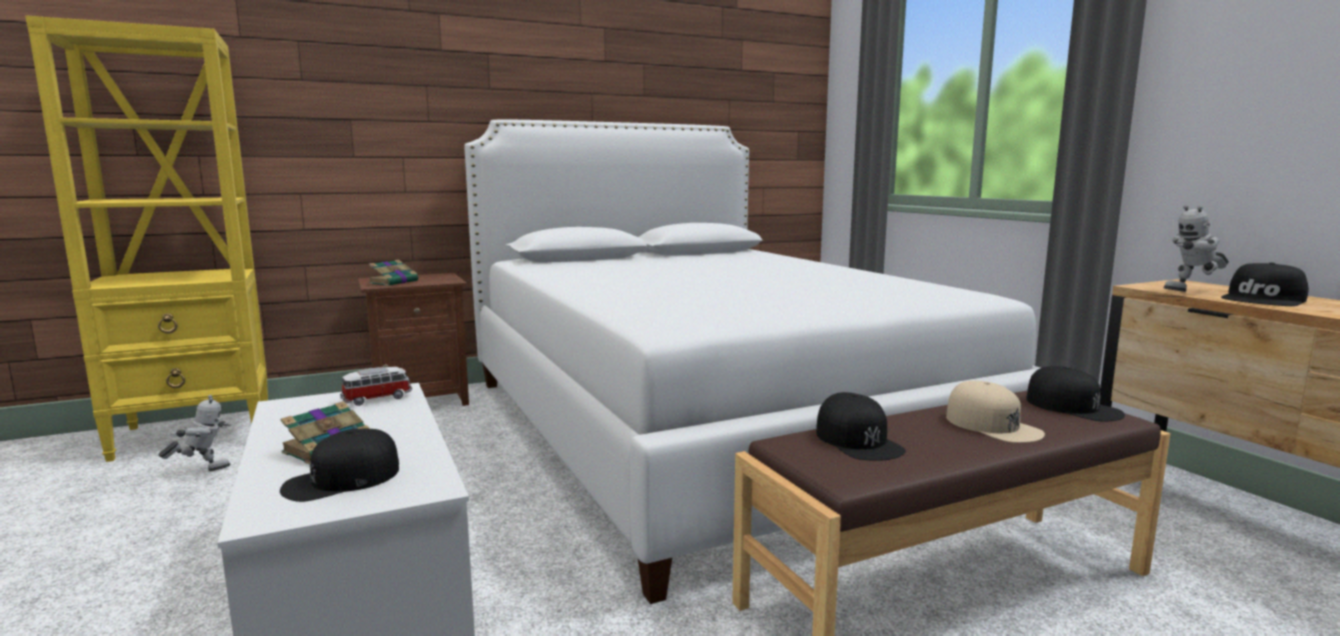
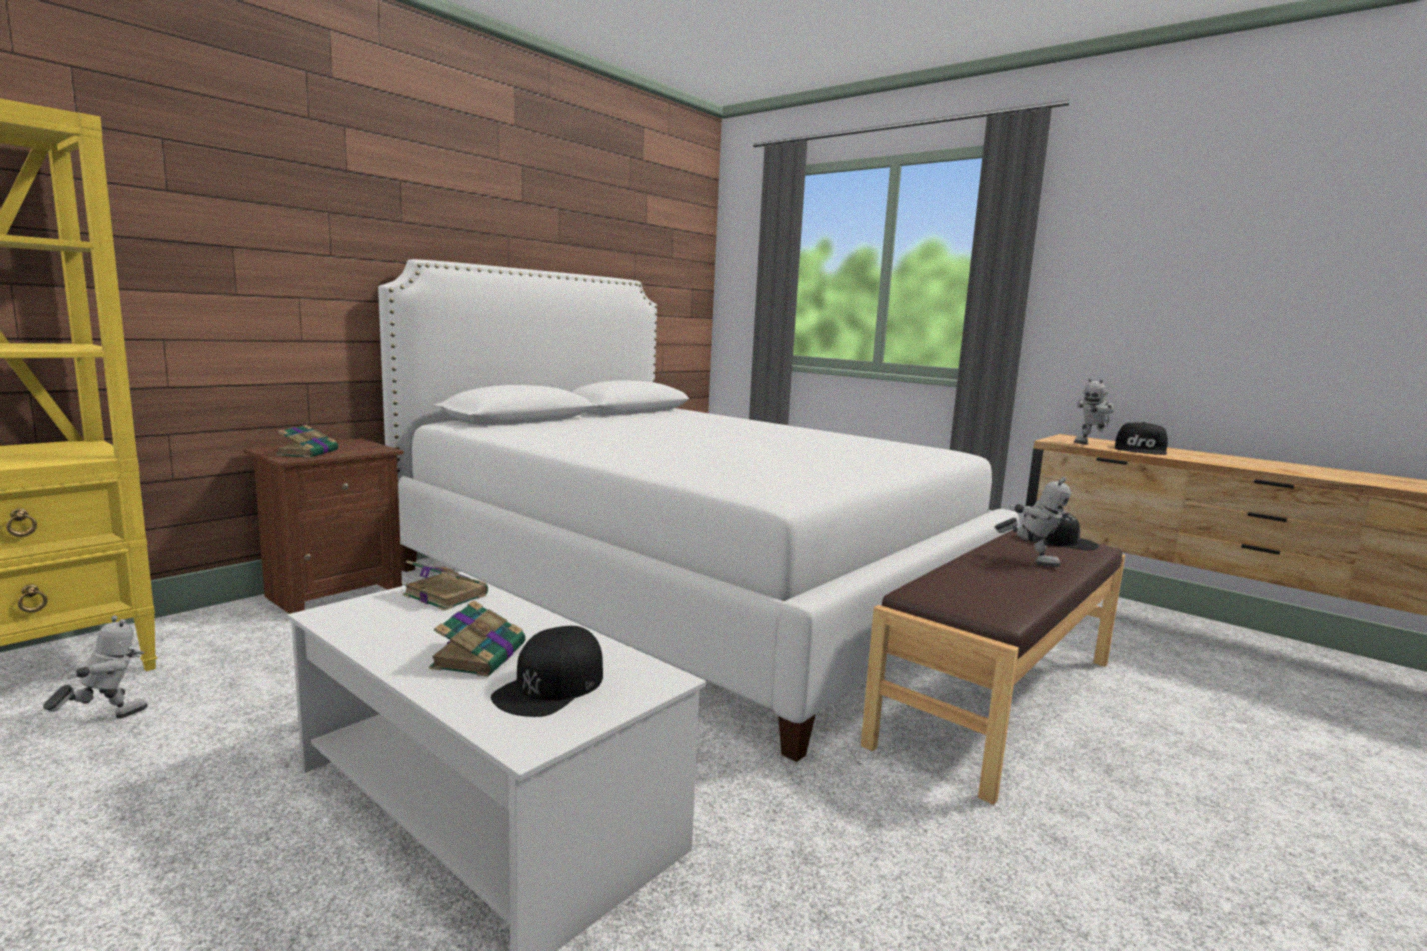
camera: 25 degrees left, 0 degrees up
(378, 399) = (444, 595): toy car -> book
(858, 440) = (963, 584): black cap -> none
(993, 425) = (1031, 561): beige cap -> toy robot

